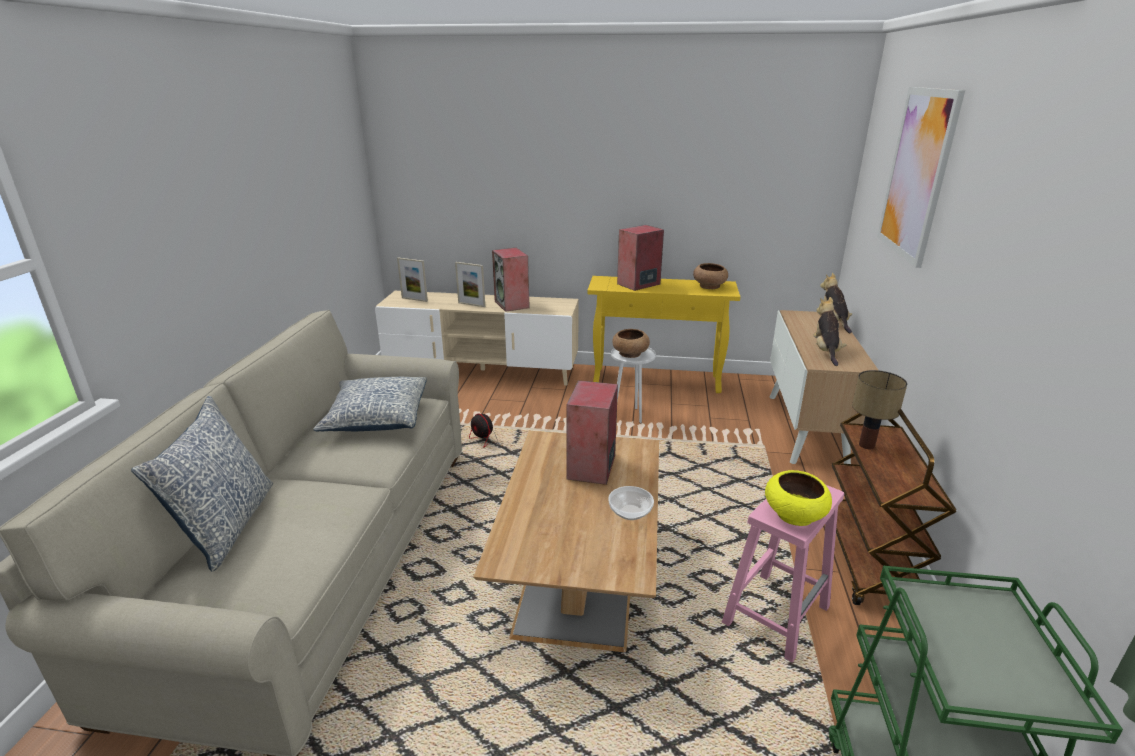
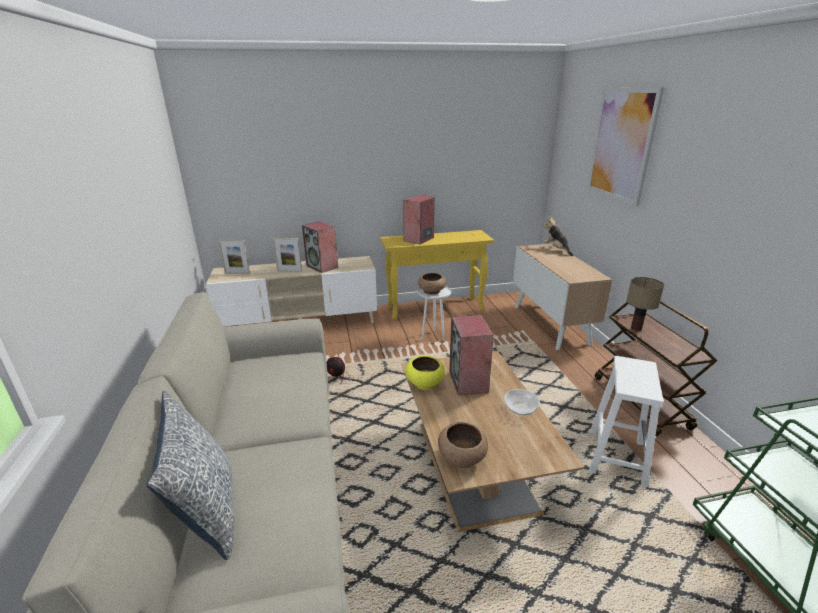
camera: 20 degrees left, 0 degrees up
(377, 417) = (276, 377): pillow -> none
(709, 286) = (468, 235): brown bowl -> brown bowl (462, 457)
(776, 613) = (616, 456): pink stool -> white stool
(795, 514) = (642, 384): yellow bowl -> yellow bowl (425, 382)
(825, 351) = (569, 270): plush toy -> none

